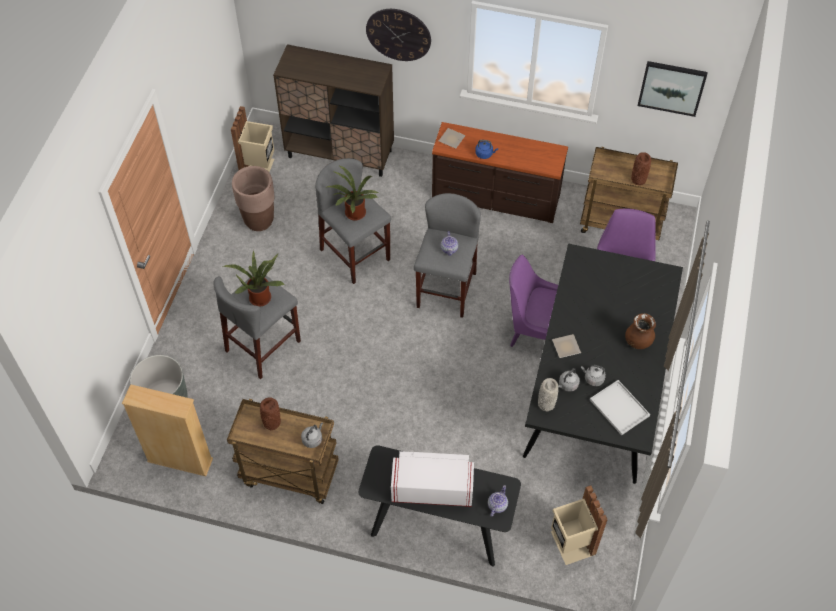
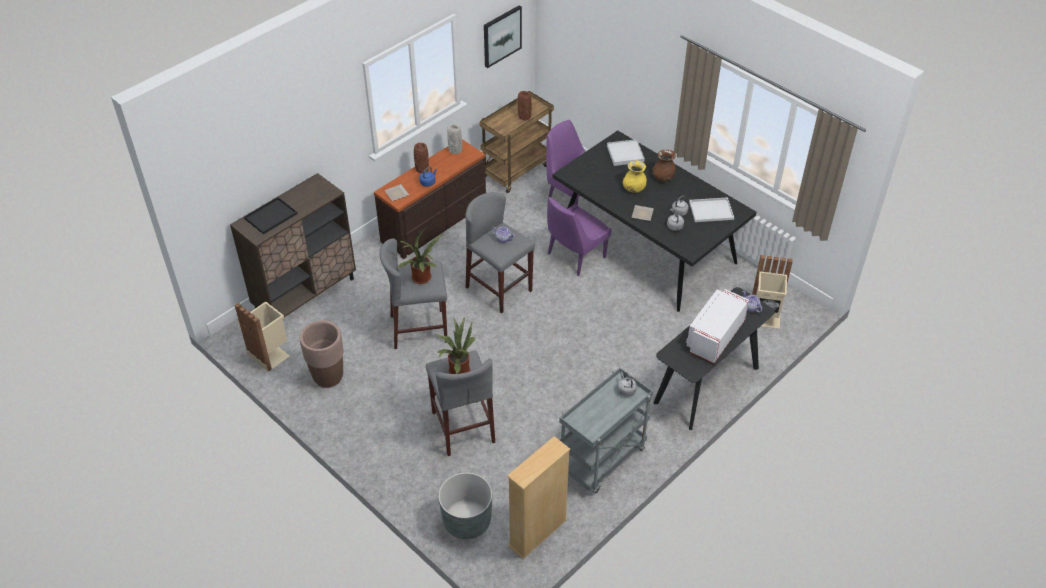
camera: 60 degrees left, 10 degrees down
(271, 423) = (592, 410): brown vase -> brown vase (422, 169)
(288, 474) = (602, 460): brown cart -> grey cart
(313, 64) = (270, 217): none -> black tray
(398, 34) = (316, 139): wall clock -> none
(546, 404) = (684, 245): grey vase -> grey vase (455, 150)
(599, 322) = (634, 189): none -> yellow vase
(648, 291) = (625, 154): none -> white tray

